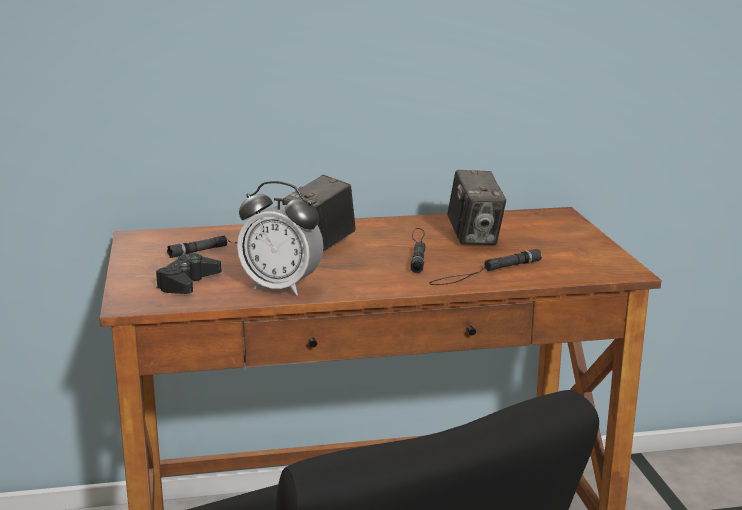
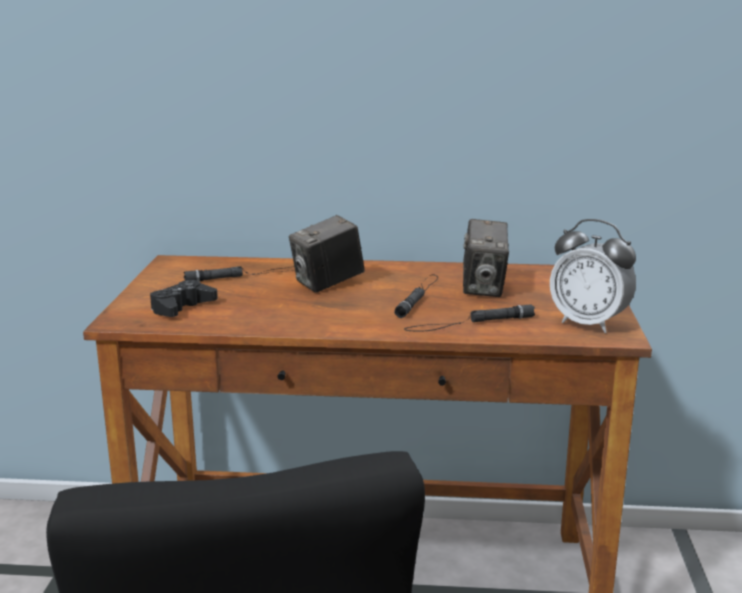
camera: 15 degrees right, 0 degrees up
(281, 287) = (262, 319): alarm clock -> alarm clock (589, 324)

